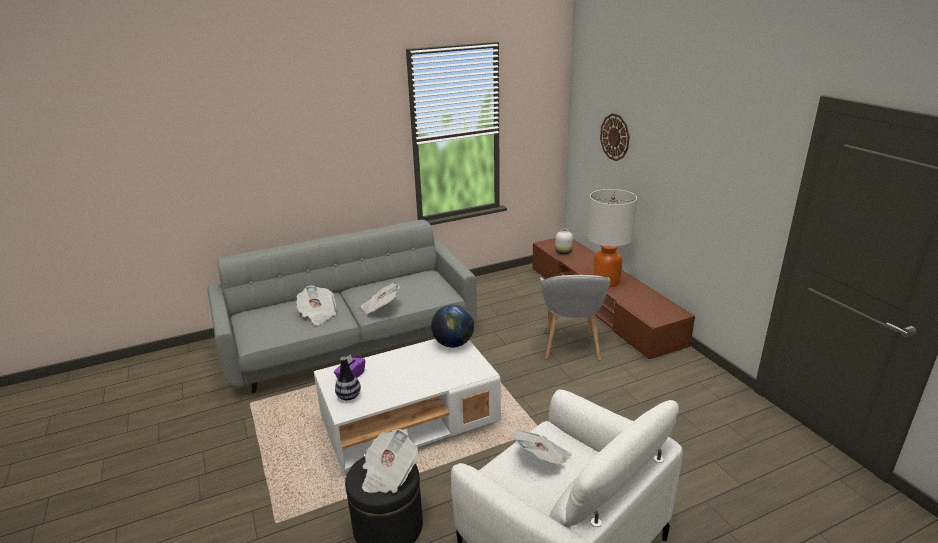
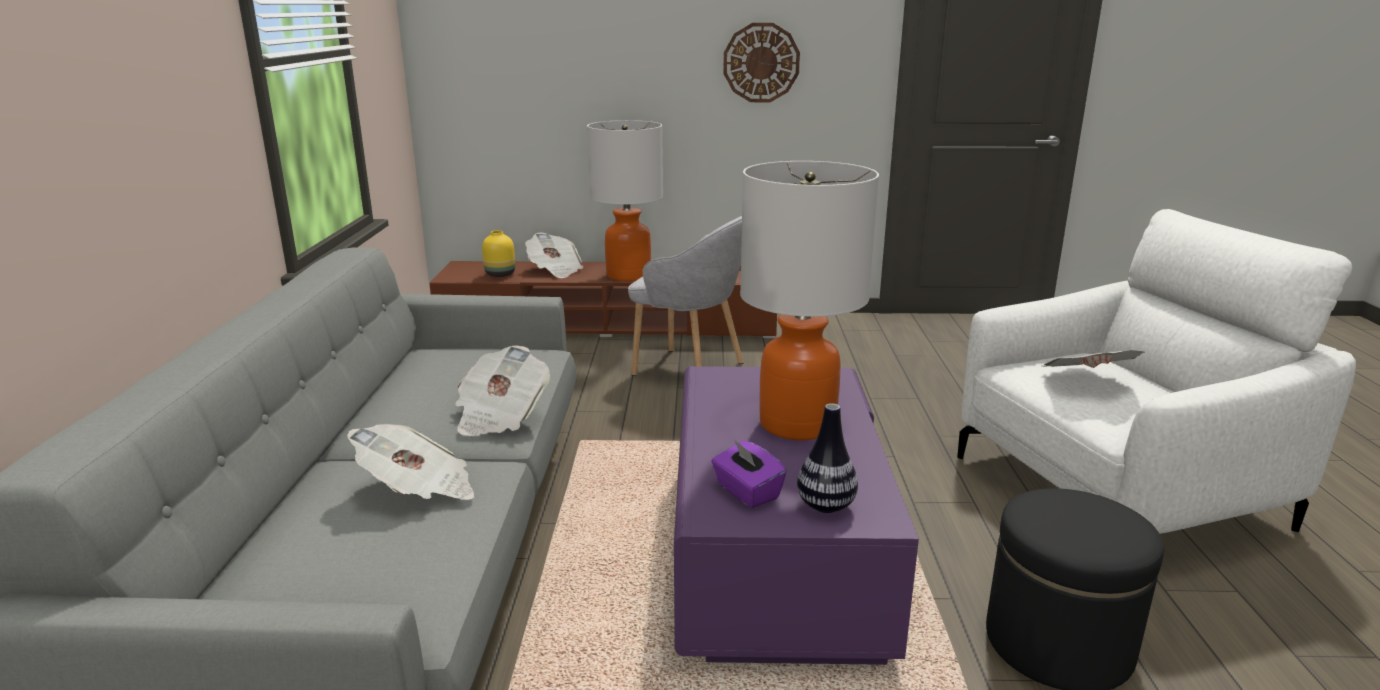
camera: 65 degrees left, 5 degrees down
(388, 474) = (1085, 514): newspaper -> newspaper (555, 270)
(410, 424) = (775, 554): white coffee table -> purple coffee table
(419, 373) = (797, 424): none -> table lamp
(453, 343) = (723, 379): globe -> none
(563, 252) = (499, 274): white vase -> yellow vase
(615, 137) = (547, 46): wall clock -> wall clock (761, 63)

